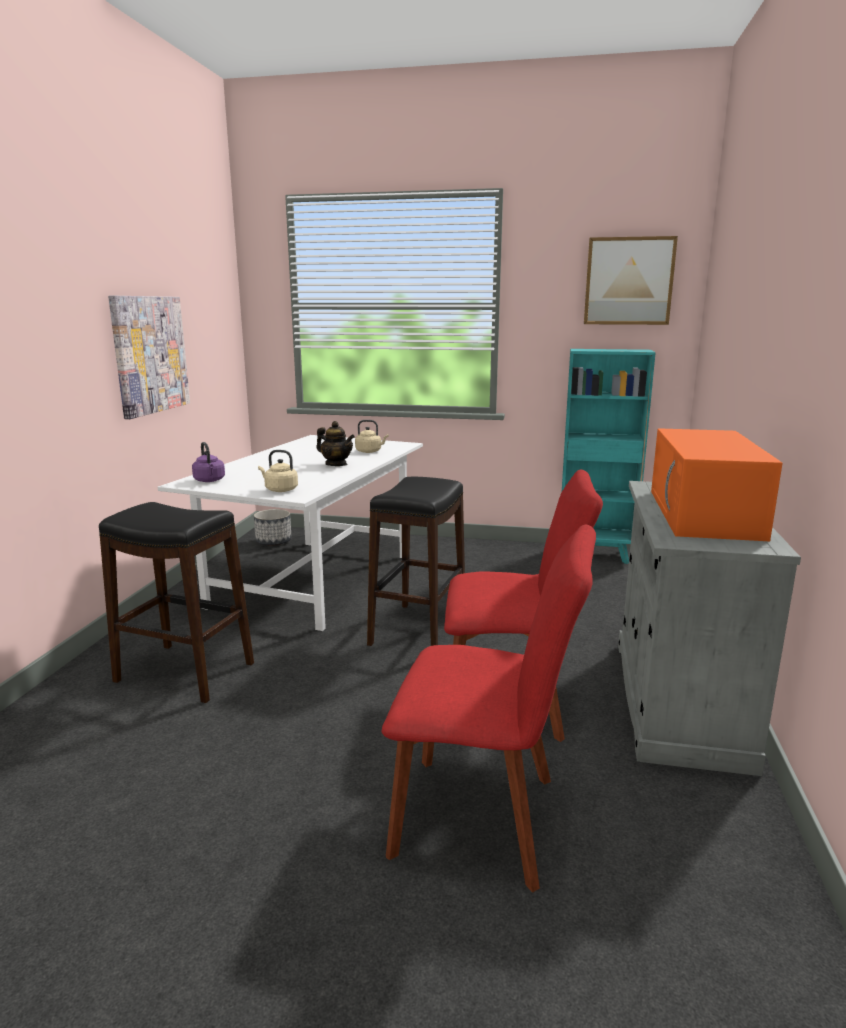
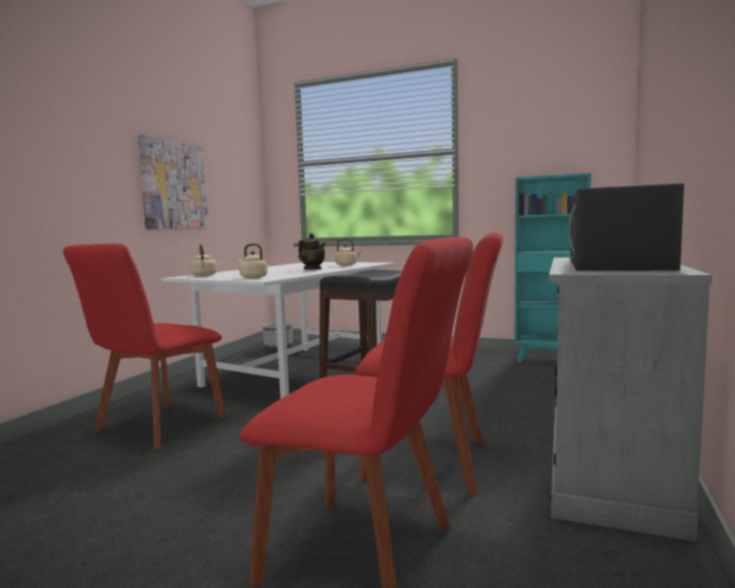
camera: 10 degrees right, 10 degrees down
(184, 672) = (156, 426): black stool -> red chair
(210, 480) = (204, 275): purple kettle -> beige kettle
(628, 281) = (566, 121): picture -> none
(705, 514) = (617, 264): orange microwave -> black microwave

